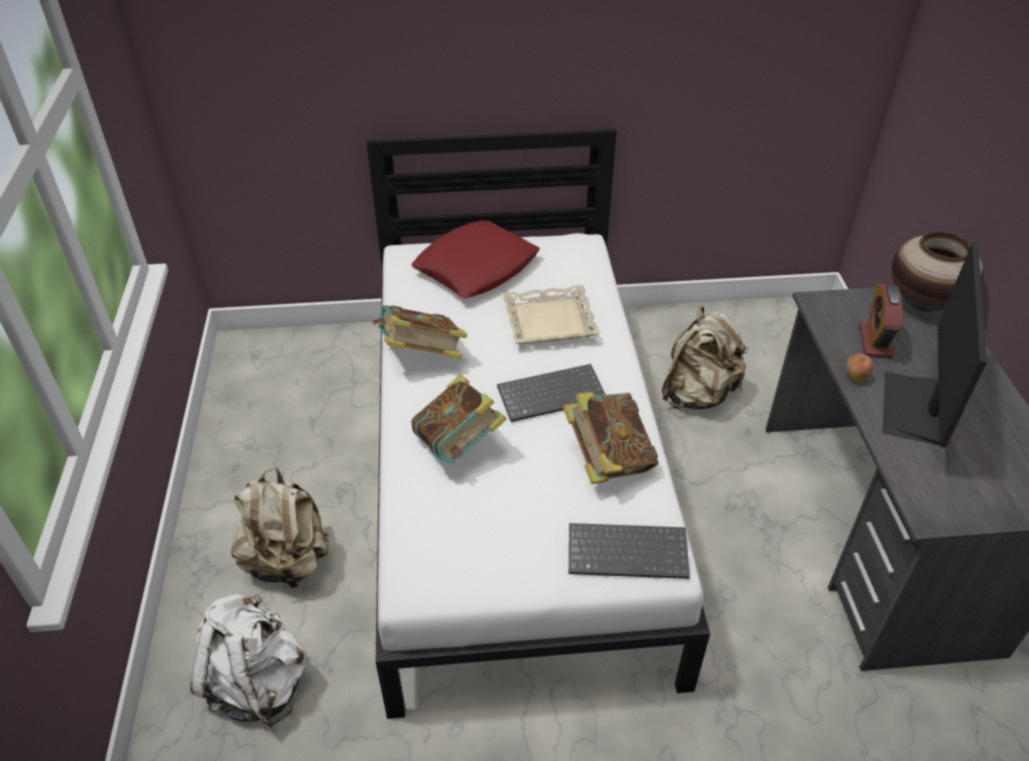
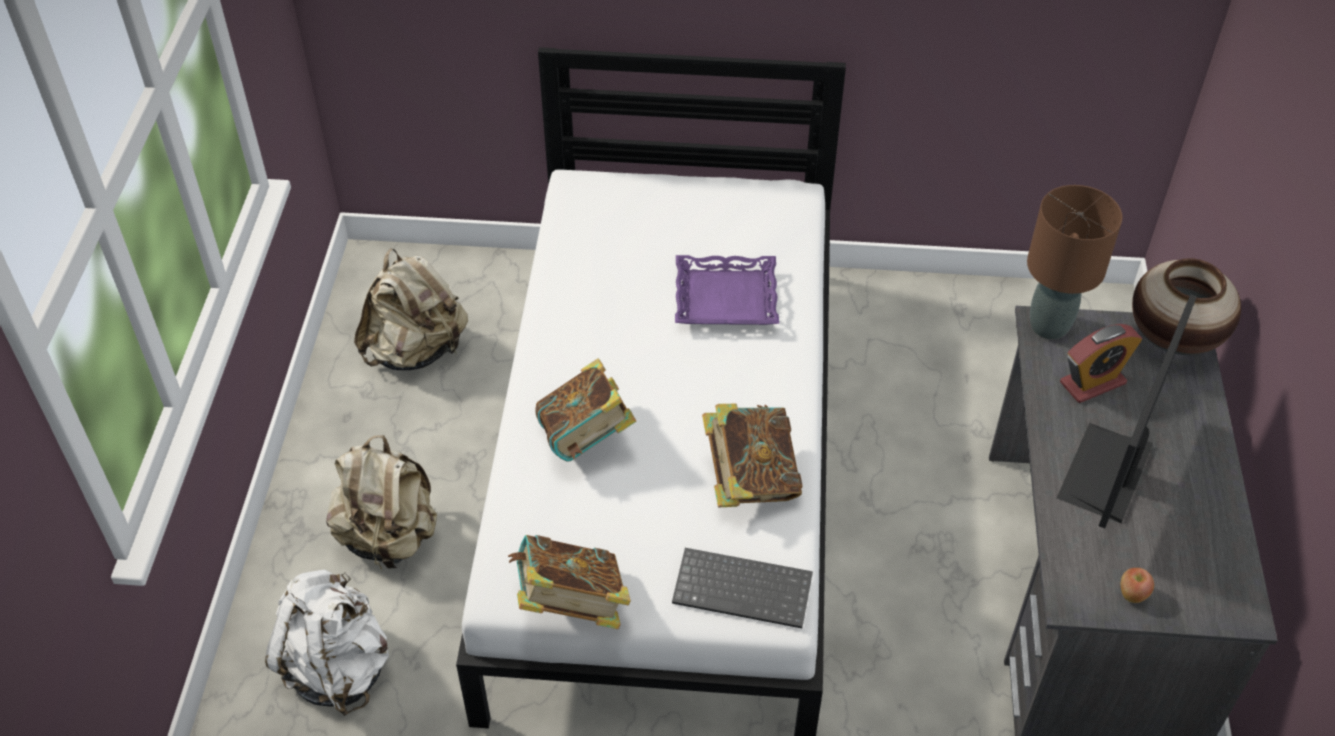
camera: 10 degrees right, 5 degrees up
(421, 355) = (566, 323): book -> book (570, 605)
(476, 268) = (655, 214): red pillow -> none
(549, 322) = (725, 299): beige tray -> purple tray
(552, 393) = (706, 390): keyboard -> none
(698, 394) = (918, 399): beige backpack -> beige backpack (416, 350)
(824, 304) = (1048, 326): none -> brown table lamp
(855, 376) = (1050, 424): apple -> apple (1132, 594)
(875, 341) = (1092, 383): alarm clock -> alarm clock turned 135 degrees counterclockwise

